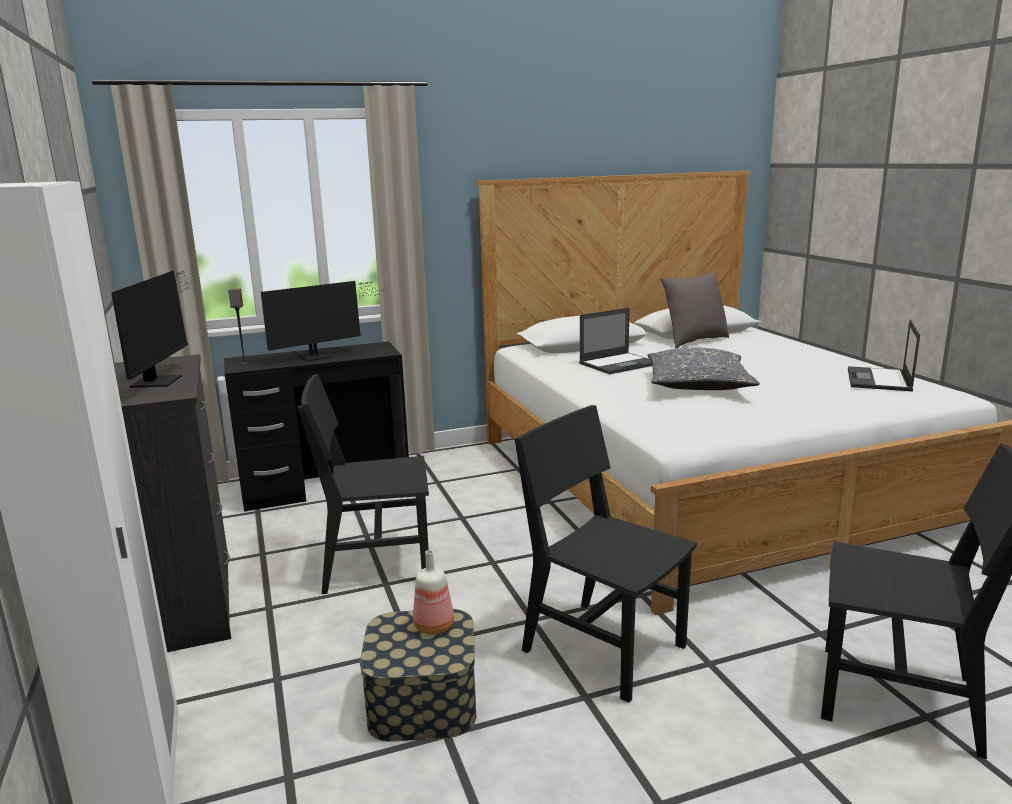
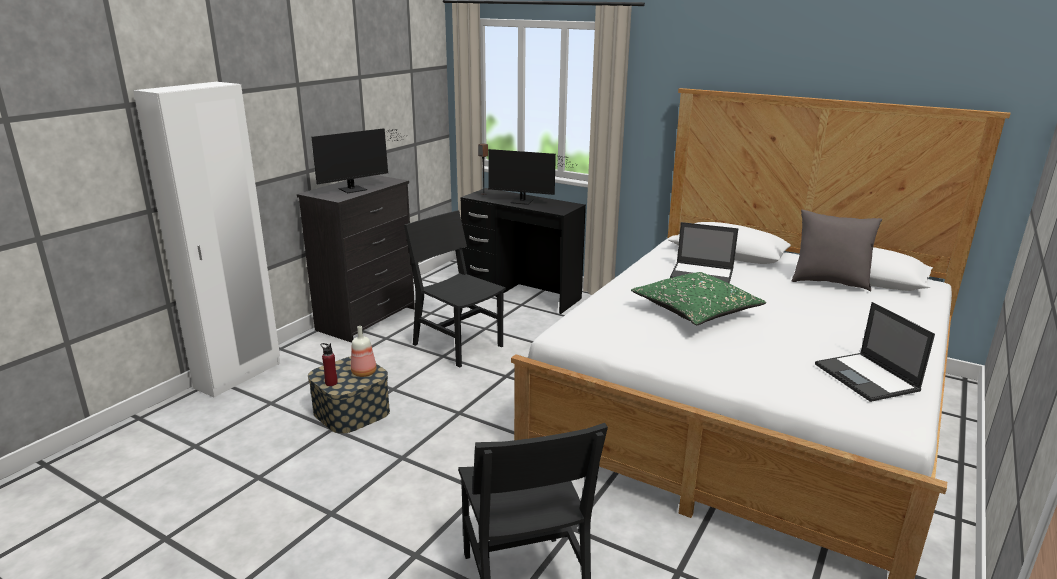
camera: 50 degrees right, 5 degrees up
(426, 661) = (331, 383): none -> red bottle
(604, 648) = (456, 446): black chair -> none
(698, 385) = (696, 311): grey pillow -> green pillow
(879, 380) = (867, 378): laptop -> laptop turned 90 degrees counterclockwise

